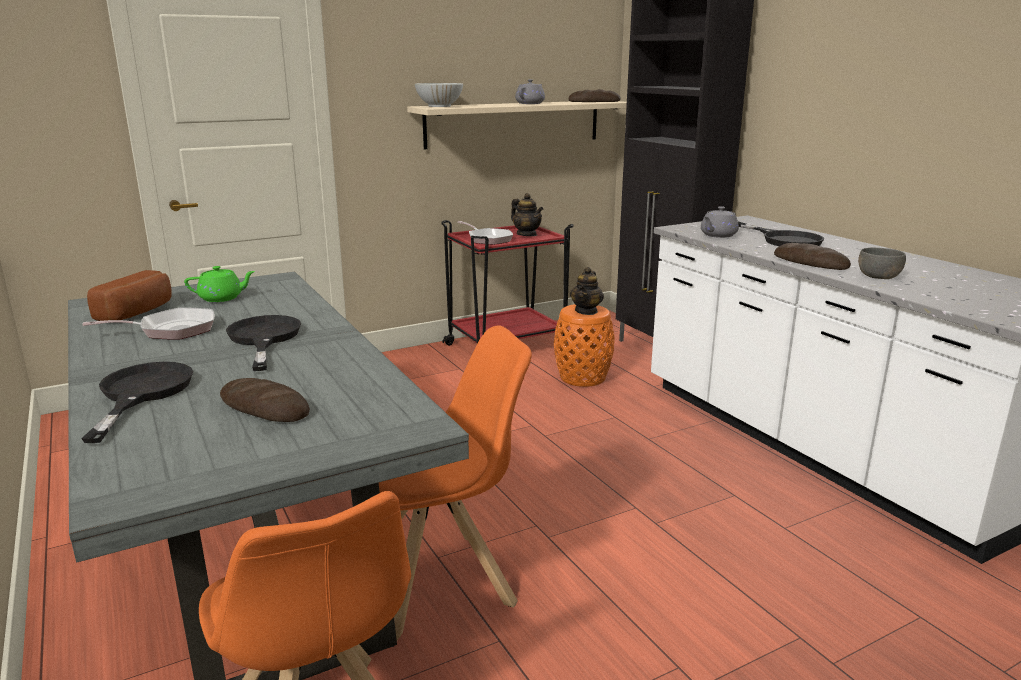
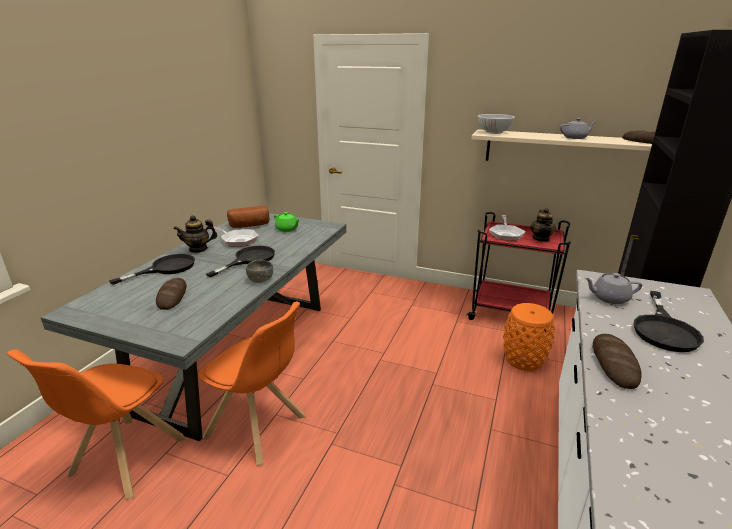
camera: 50 degrees right, 5 degrees up
(586, 311) = (531, 313): teapot -> teapot (198, 249)
(878, 276) = (640, 414): grey bowl -> grey bowl (260, 279)

